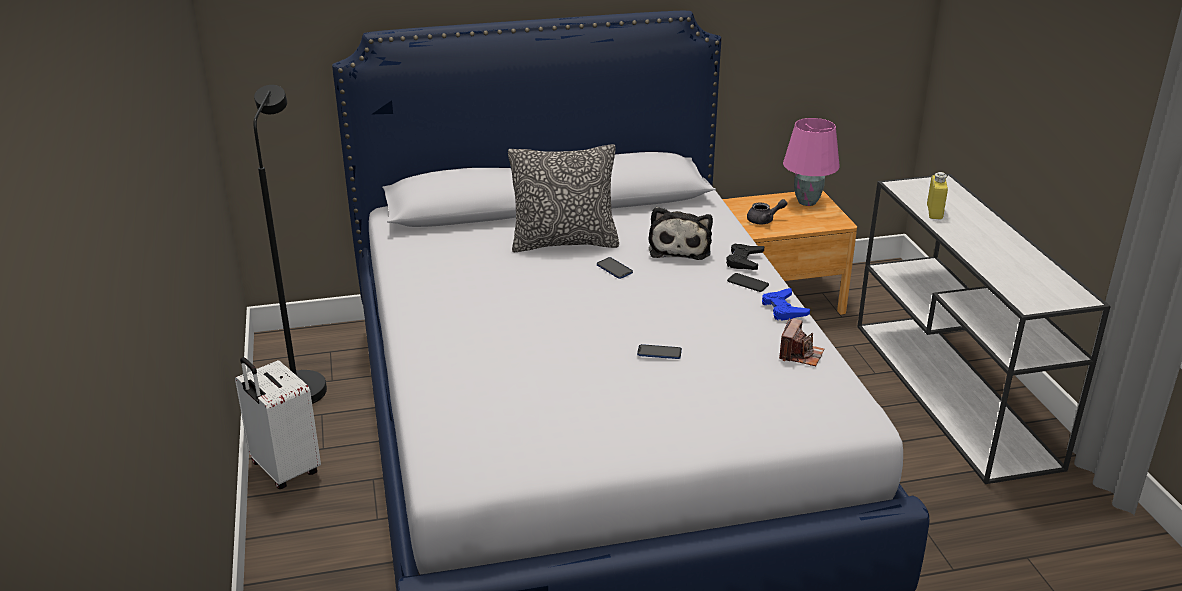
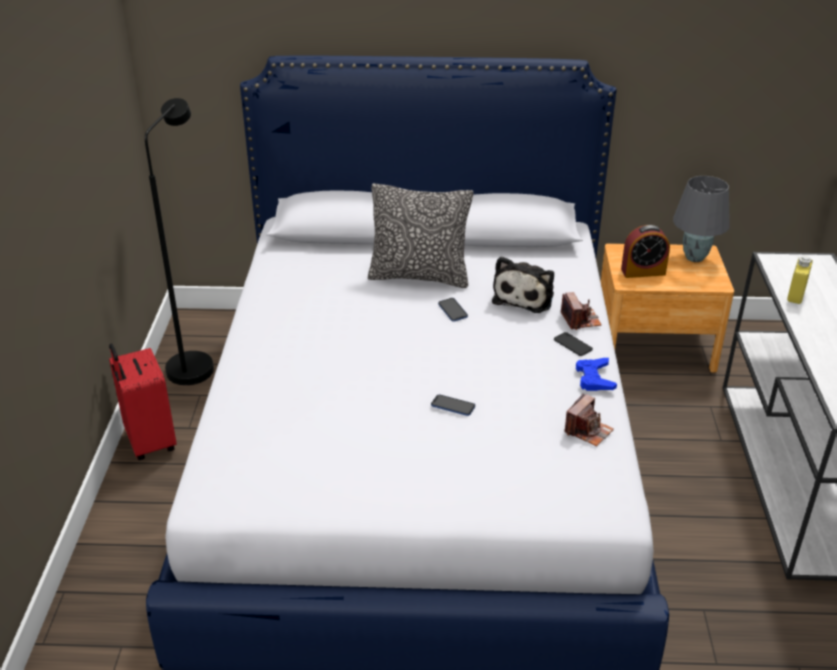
camera: 15 degrees right, 5 degrees up
(284, 470) = (149, 442): white suitcase -> red suitcase
(744, 261) = (580, 320): black game controller -> camera
(764, 220) = (643, 272): grey teapot -> alarm clock
(806, 202) = (694, 257): pink table lamp -> grey table lamp

